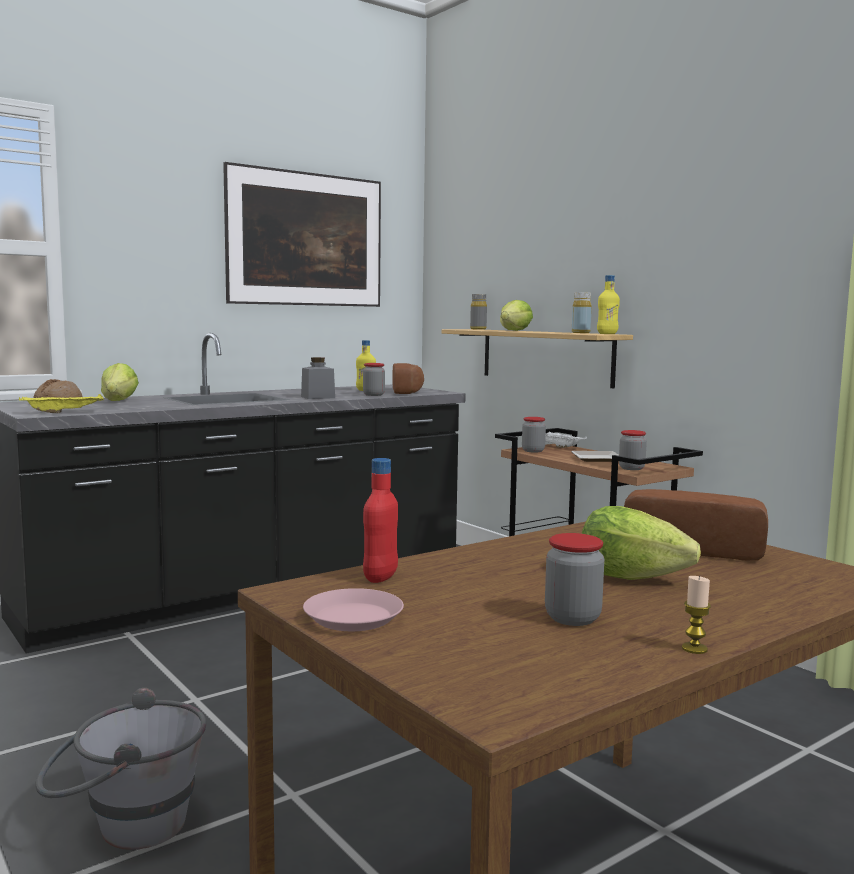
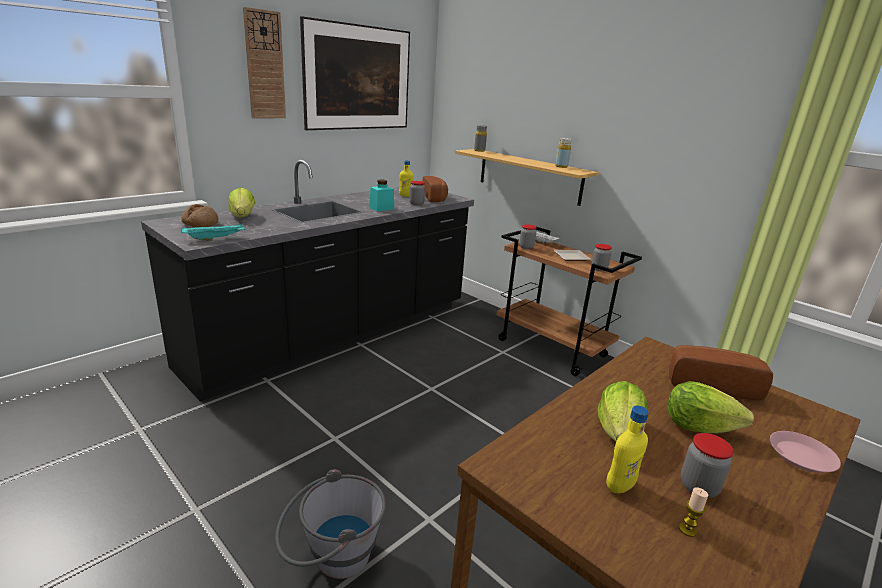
camera: 10 degrees left, 15 degrees up
(65, 412) = (215, 239): yellow tray -> turquoise tray
(173, 220) = (265, 65): none -> wall clock
(318, 397) = (381, 208): grey jar -> turquoise jar
(353, 617) = (561, 500): pink plate -> pink plate (801, 456)
(380, 577) = (544, 440): red bottle -> none
(514, 330) = (510, 158): lettuce -> lettuce (618, 431)
(607, 334) = (583, 171): yellow bottle -> yellow bottle (620, 486)
(694, 649) = (794, 522): candle -> candle (687, 529)

